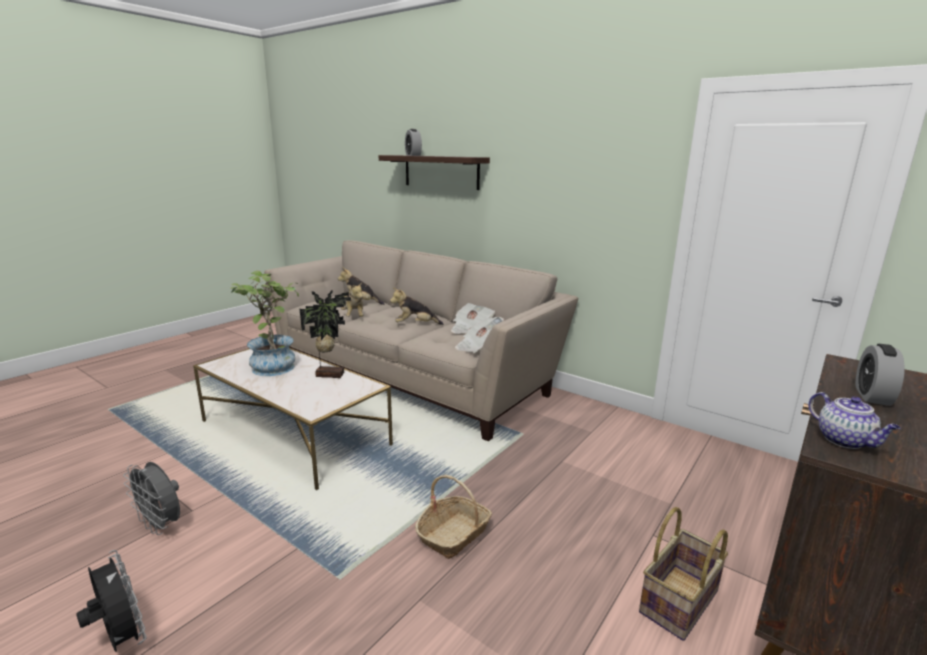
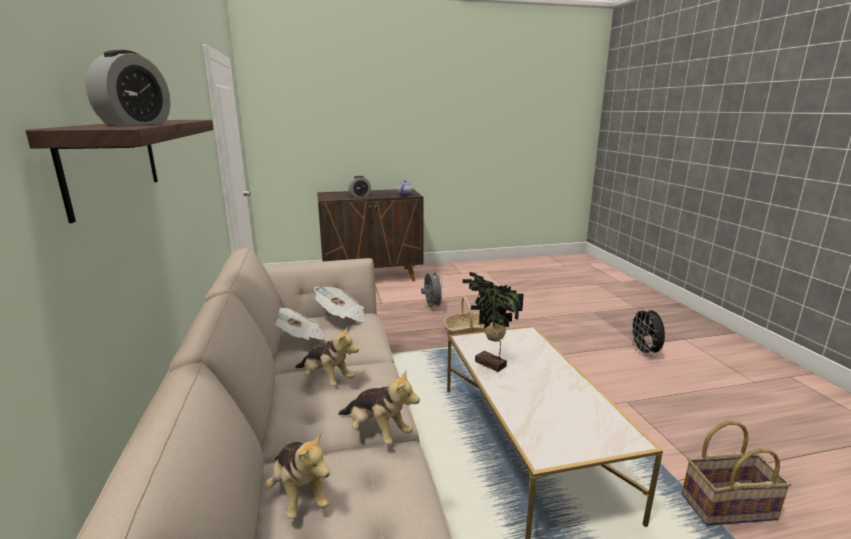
camera: 140 degrees left, 0 degrees up
(161, 525) = (647, 399): grey fan -> grey fan (432, 307)
(273, 365) = (546, 404): potted plant -> none
(354, 316) = (377, 432): plush toy -> plush toy turned 105 degrees clockwise
(680, 602) = (411, 291): basket -> basket (727, 505)

